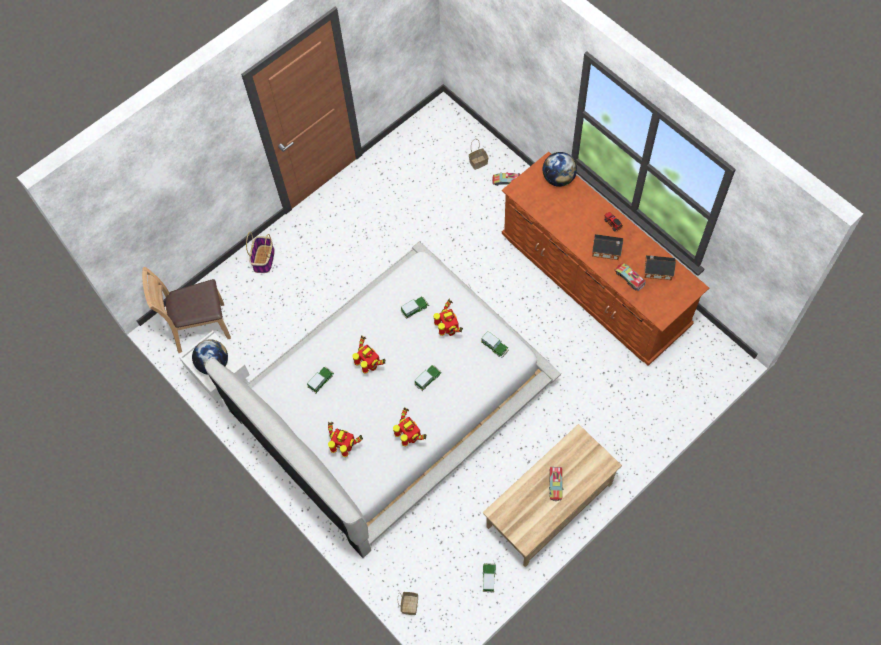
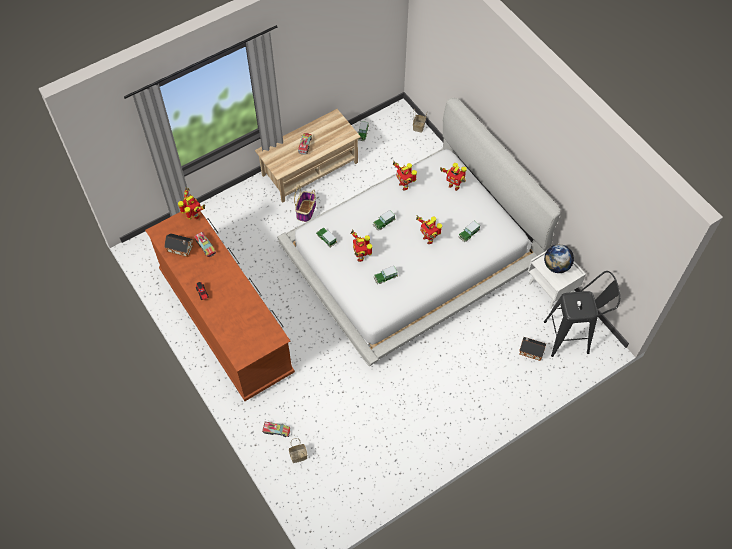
camera: 175 degrees left, 5 degrees down
(200, 327) = (572, 337): brown chair -> black stool
(264, 260) = (515, 389): basket -> basket (306, 210)
(558, 178) = (236, 342): globe -> none
(607, 251) = (215, 271): toy house -> toy house (530, 351)
(657, 314) = (194, 216): none -> toy robot

